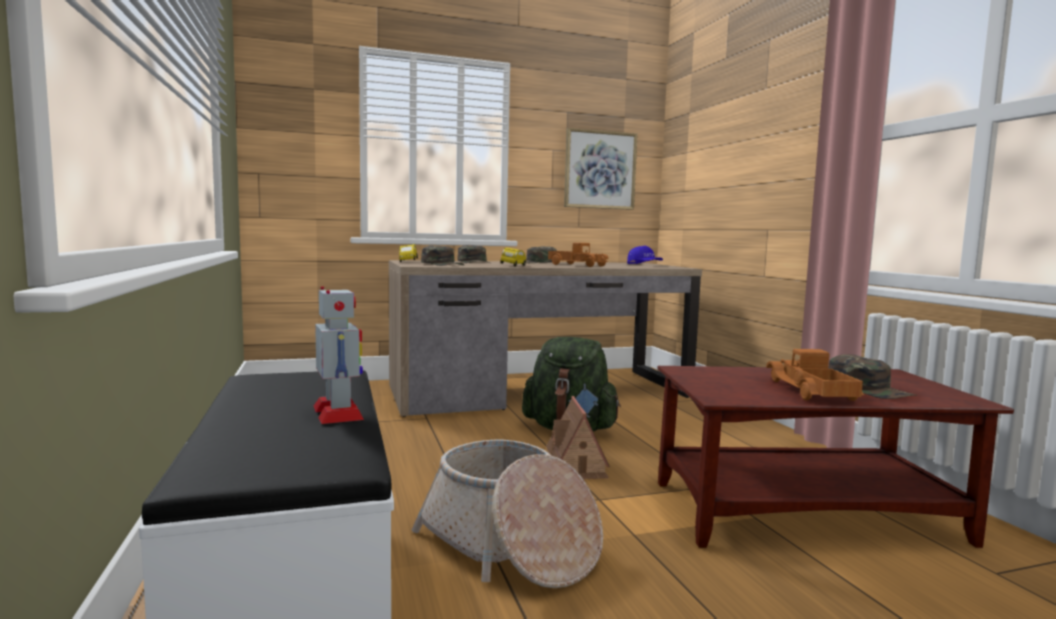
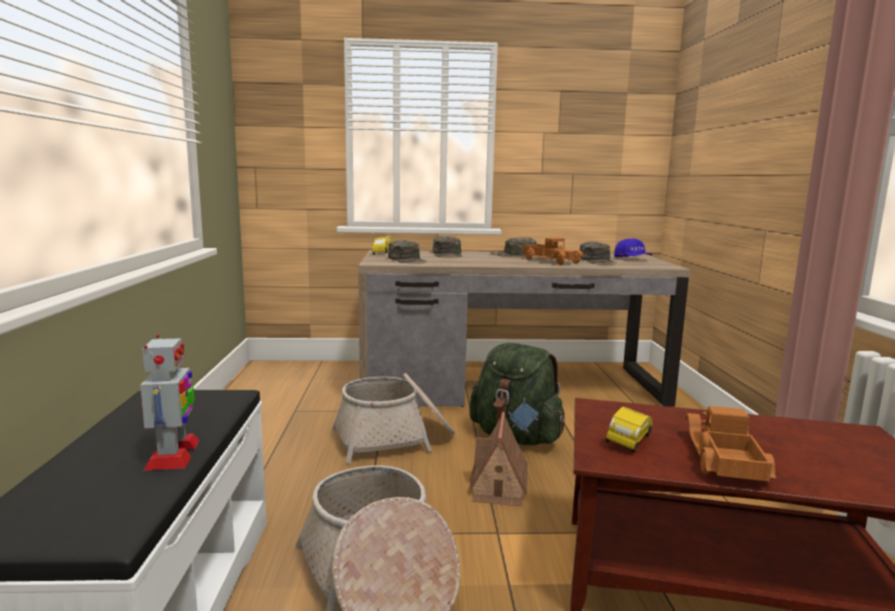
camera: 15 degrees right, 5 degrees up
(453, 438) = (394, 438): none -> basket
(514, 266) = (477, 263): yellow toy car -> yellow toy car (630, 441)
(600, 170) = (596, 152): picture -> none
(869, 389) = (806, 460): green cap -> green cap (597, 261)

